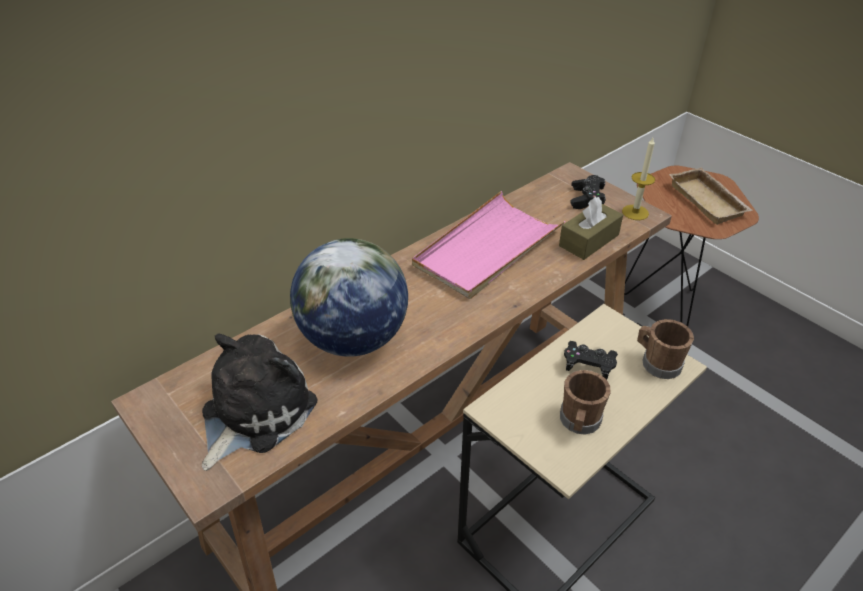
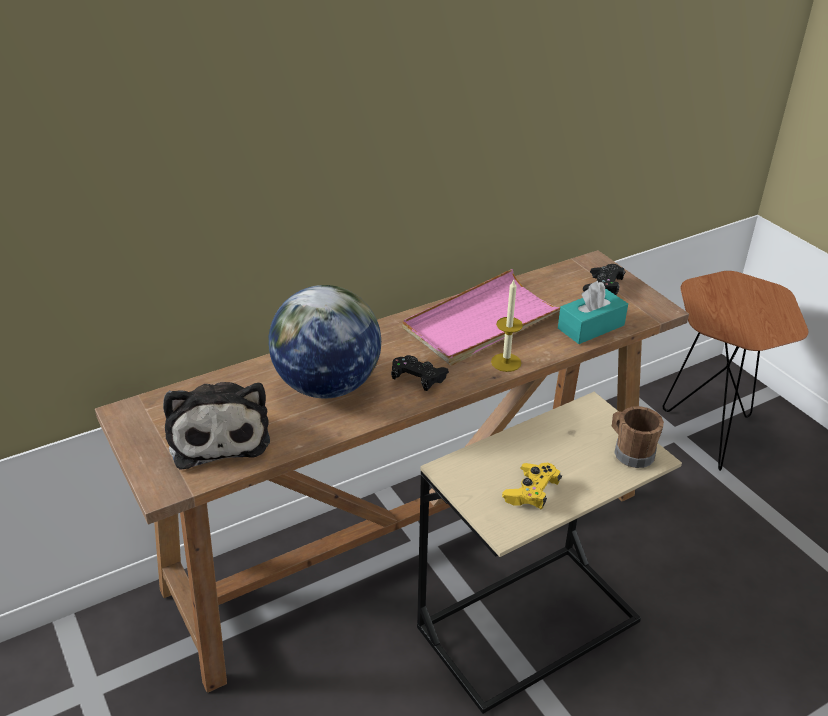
camera: 10 degrees right, 5 degrees down
(253, 412) = (218, 434): plush toy -> plush toy turned 120 degrees clockwise
(579, 422) = (531, 493): brown mug -> yellow game controller
(588, 366) = (558, 445): black game controller -> black game controller (418, 379)
(589, 240) = (591, 327): brown tissue box -> turquoise tissue box
(635, 212) = (650, 306): candle -> candle (506, 362)
(709, 201) = (757, 311): beige tray -> none

